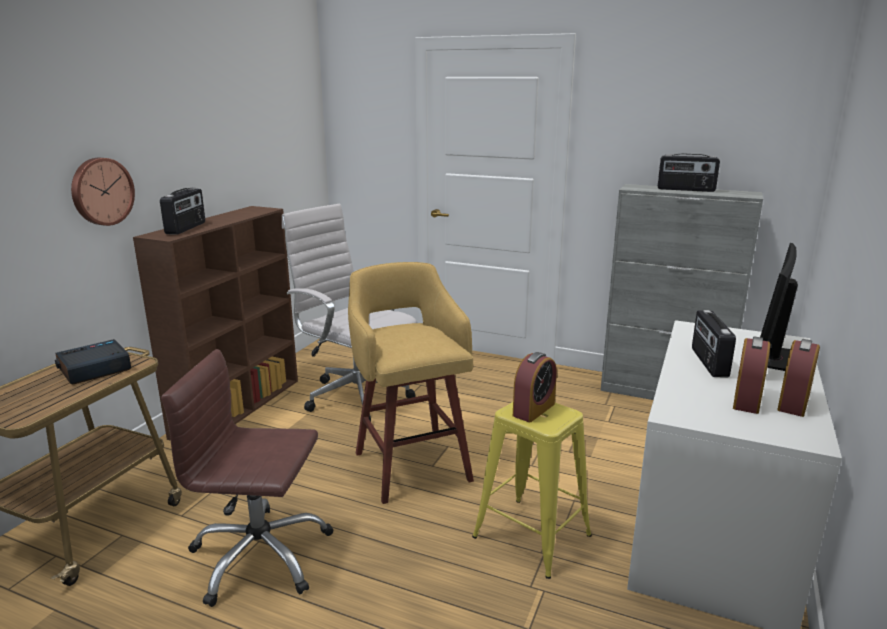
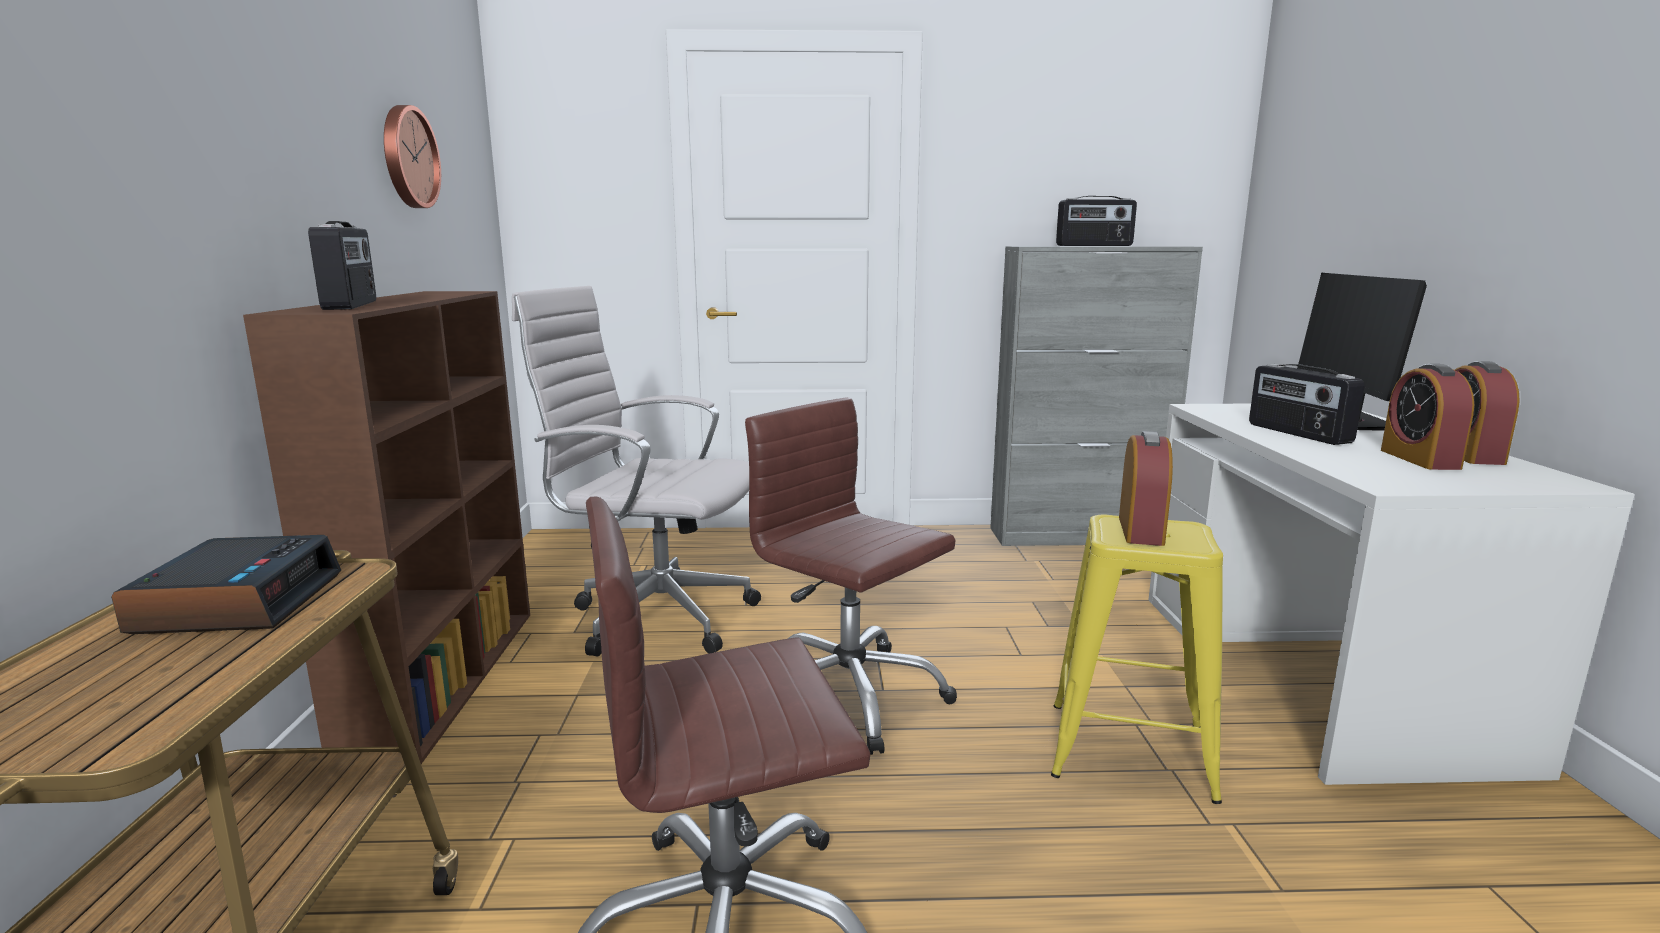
camera: 25 degrees left, 5 degrees down
(94, 369) = (239, 602): alarm clock -> alarm clock turned 150 degrees clockwise
(101, 191) = (167, 201): wall clock -> wall clock (407, 157)
(411, 464) = (848, 695): yellow stool -> brown office chair

